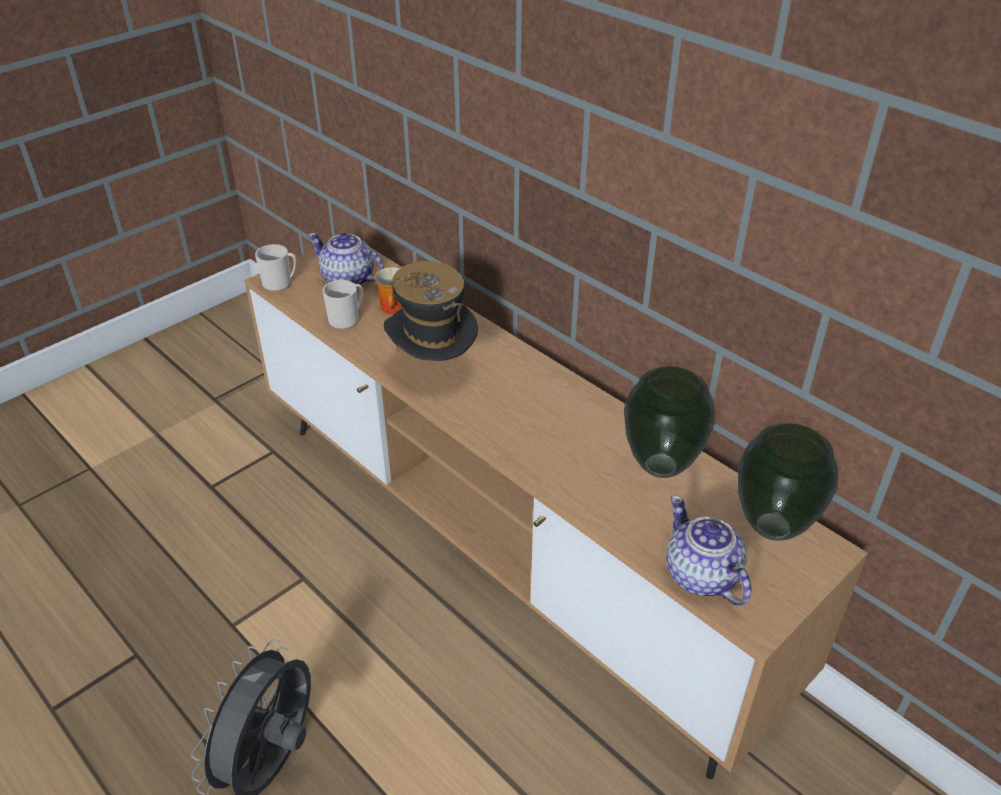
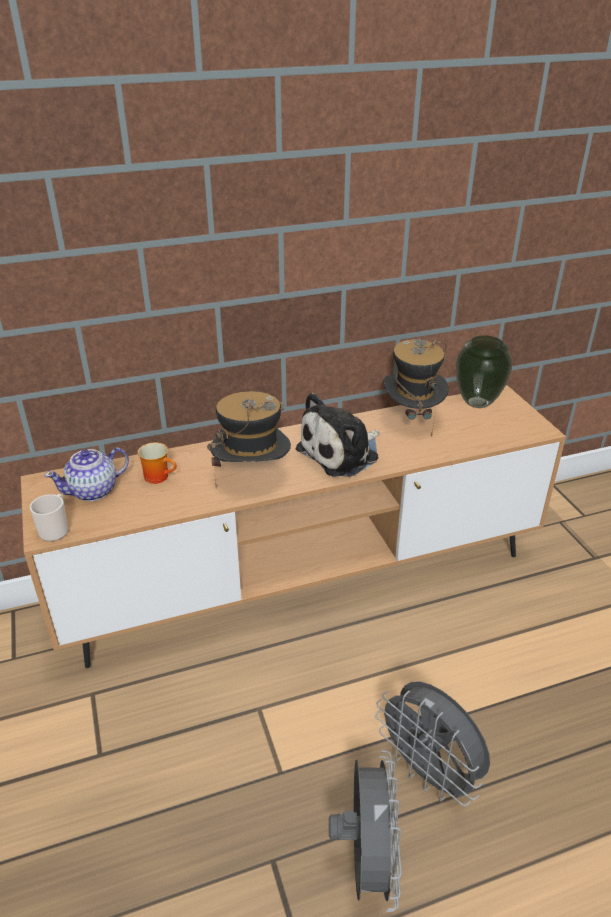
camera: 65 degrees left, 5 degrees down
(151, 734) = (366, 861): none -> grey fan
(347, 319) = (150, 504): mug -> none
(530, 423) = (342, 453): none -> plush toy
(662, 466) = (412, 419): vase -> hat
(701, 576) = (503, 435): teapot -> none

